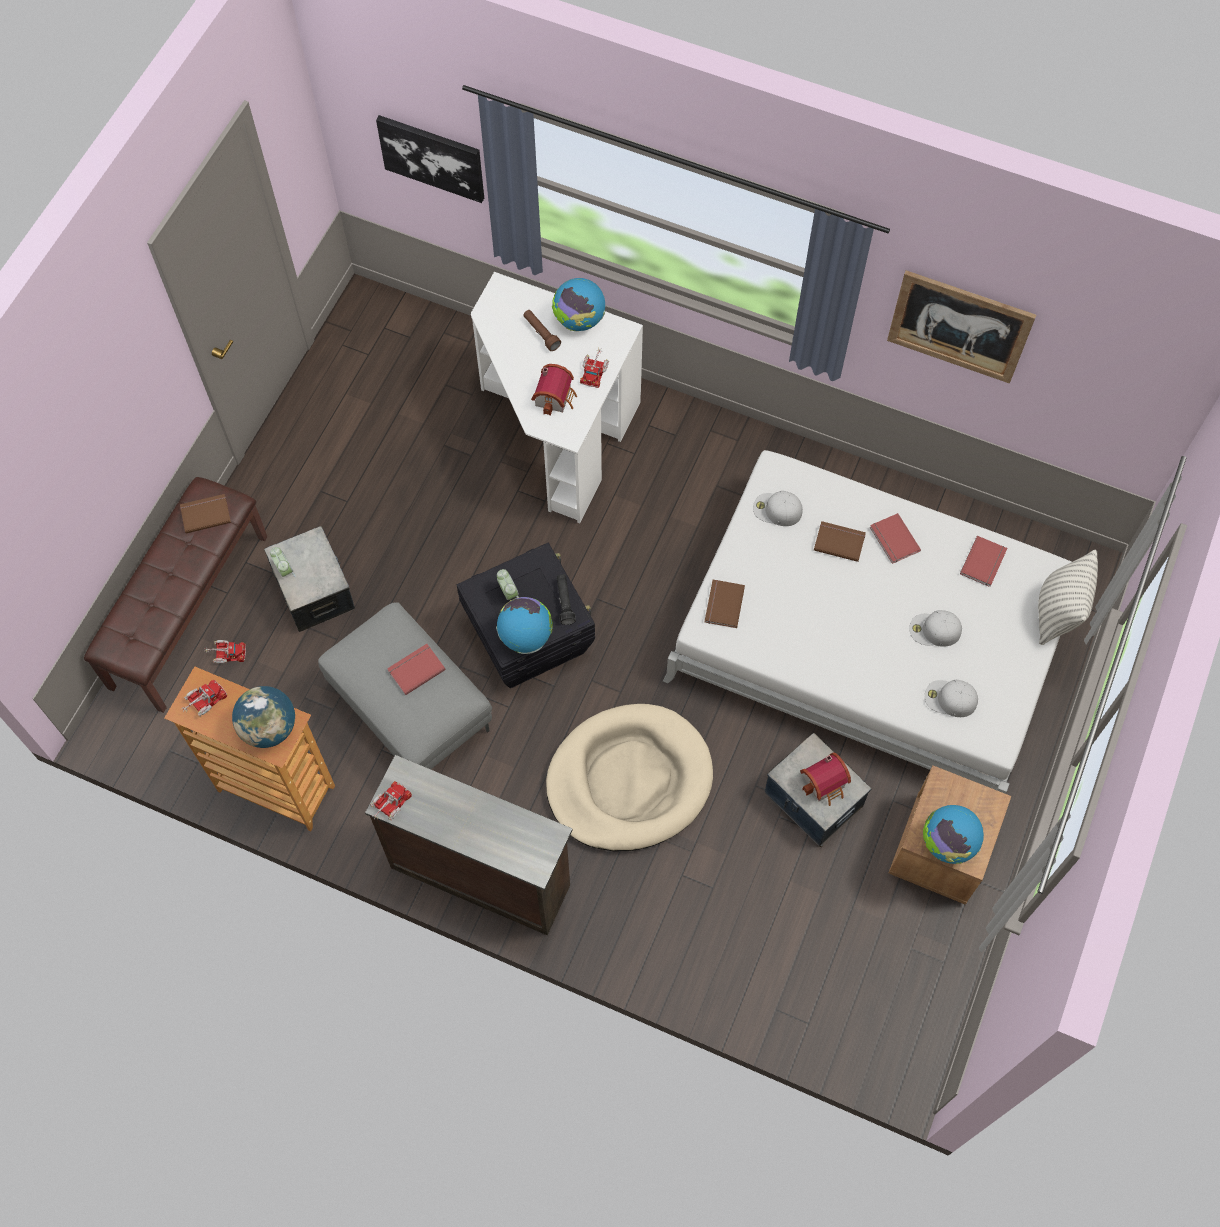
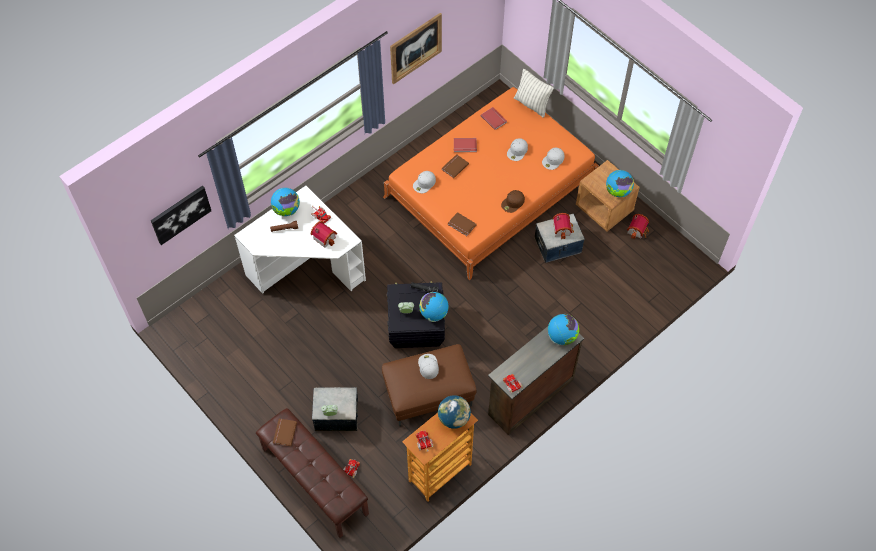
camera: 65 degrees left, 5 degrees down
(410, 711) = (428, 395): grey ottoman -> brown ottoman
(415, 669) = (428, 366): red book -> white cap
(528, 848) = (561, 336): none -> globe
(629, 780) = (513, 315): beige dog bed -> none
(817, 669) = (513, 203): none -> brown cap
(870, 637) = (490, 189): white bed -> orange bed
(926, 930) = (638, 230): none -> toy house

